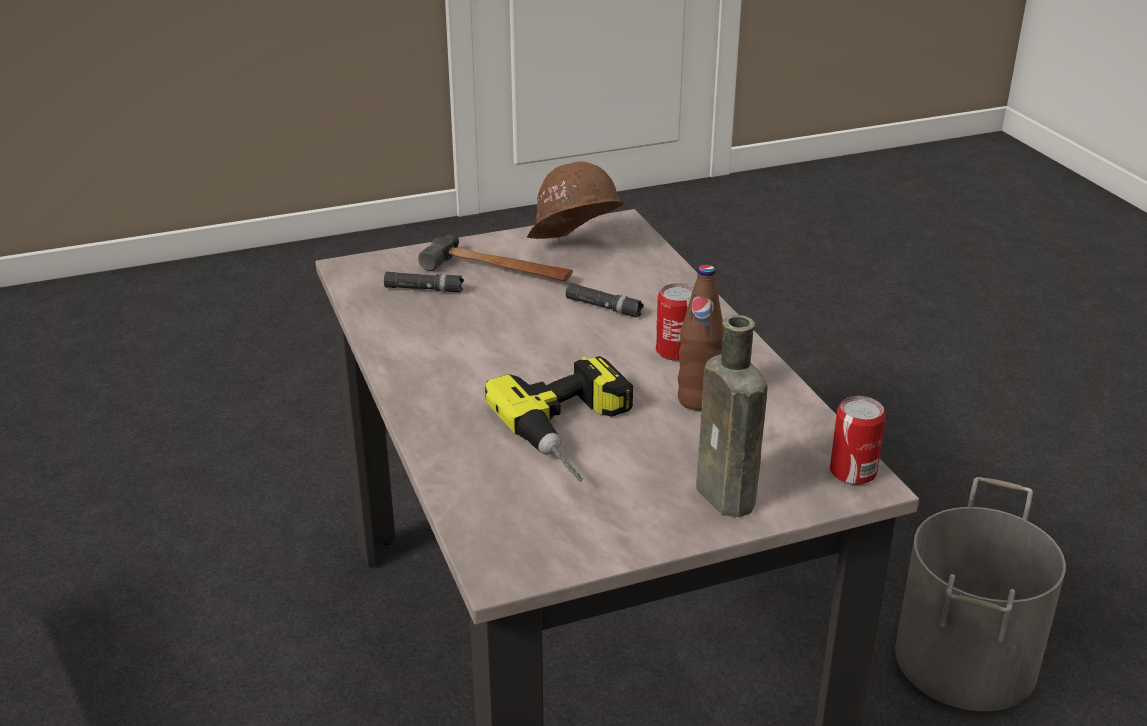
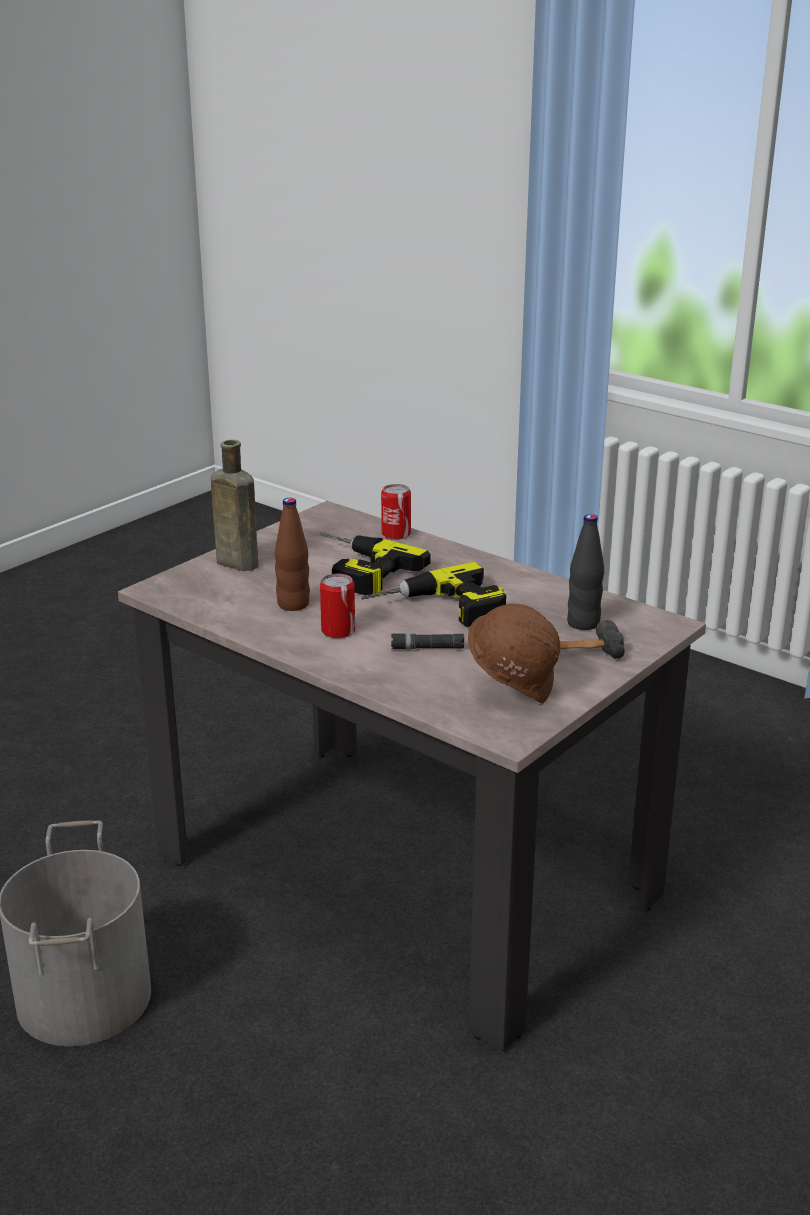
camera: 150 degrees right, 5 degrees down
(424, 289) = (583, 623): black flashlight -> black bottle
(544, 345) = (438, 610): none -> power drill
(853, 472) = (164, 592): can -> can (396, 534)

